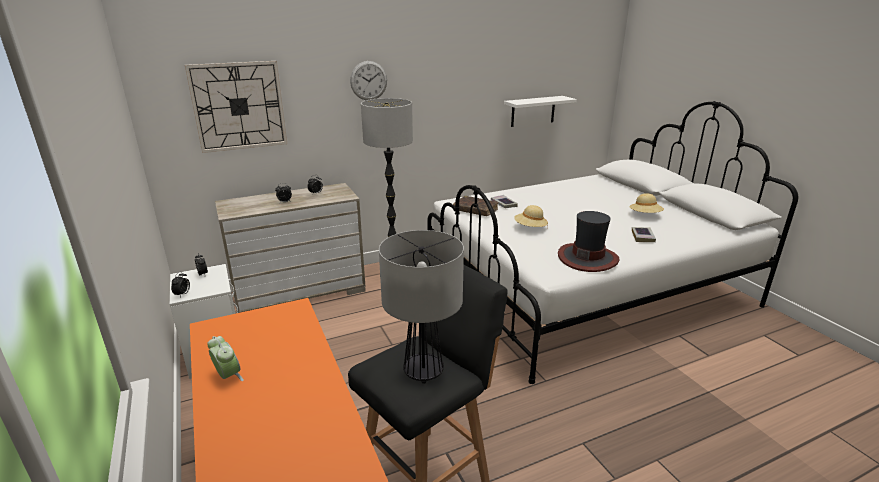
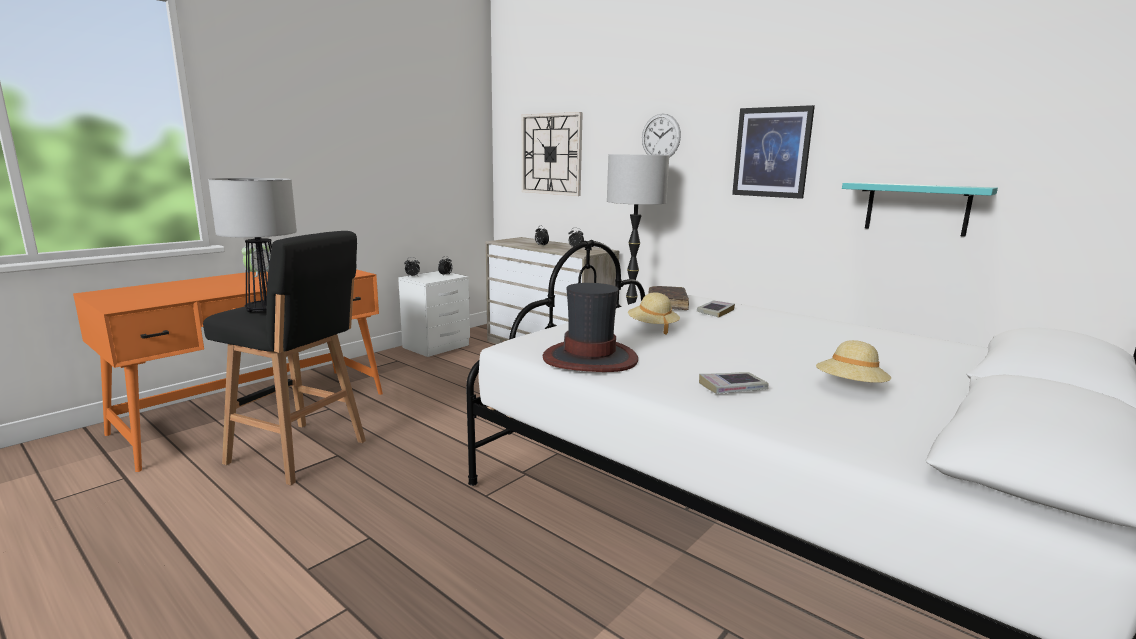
camera: 65 degrees right, 10 degrees down
(456, 86) = (771, 152): none -> picture
(533, 111) = (916, 208): white shelf -> turquoise shelf

